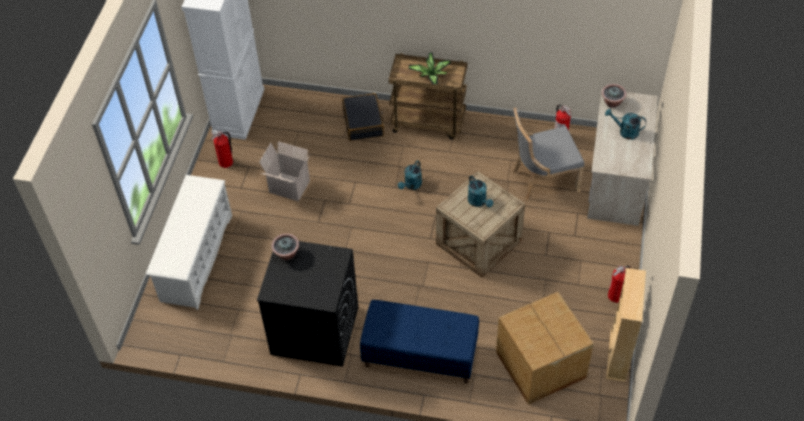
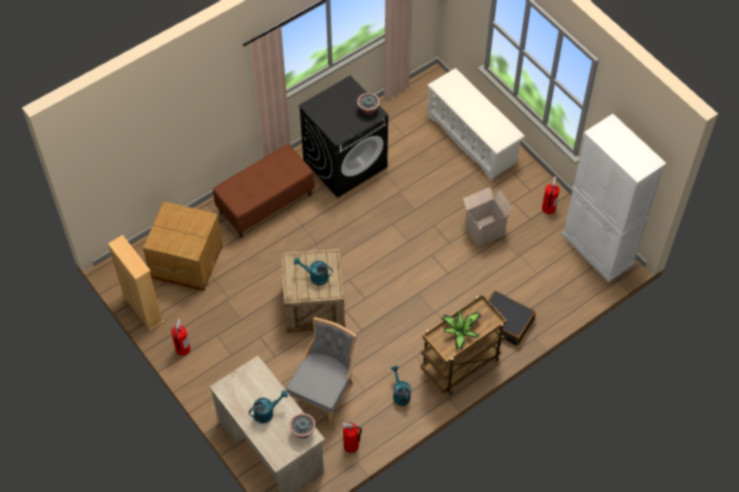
camera: 130 degrees right, 5 degrees up
(411, 185) = (408, 305): turquoise watering can -> turquoise watering can (400, 394)
(419, 356) = (266, 203): blue bench -> brown bench

